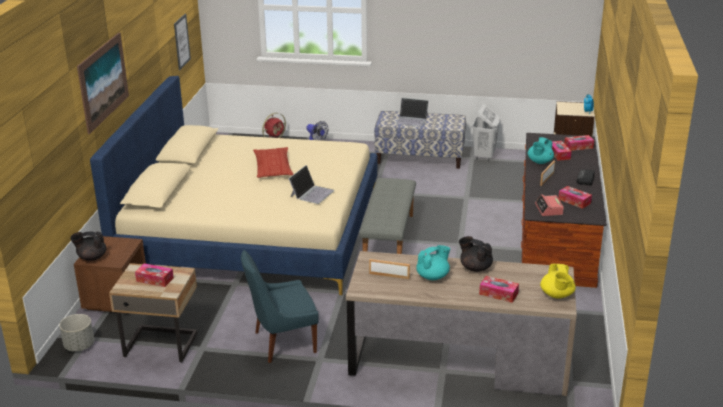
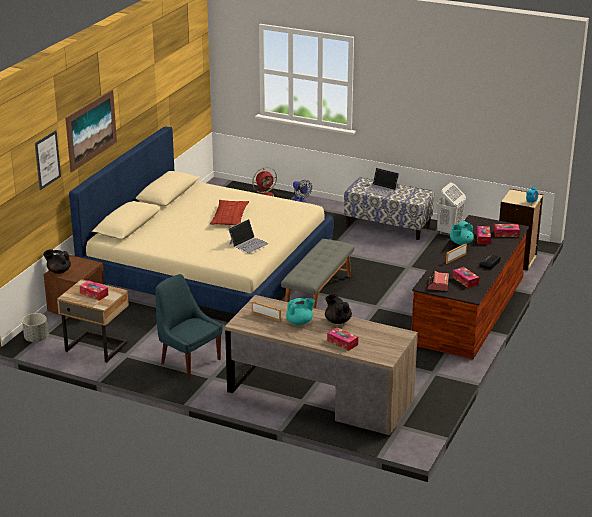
camera: 15 degrees right, 0 degrees up
(181, 41) = (184, 95): picture -> picture (47, 160)
(282, 343) = (189, 361): blue chair -> blue chair turned 45 degrees clockwise
(557, 295) = (388, 351): yellow teapot -> none

